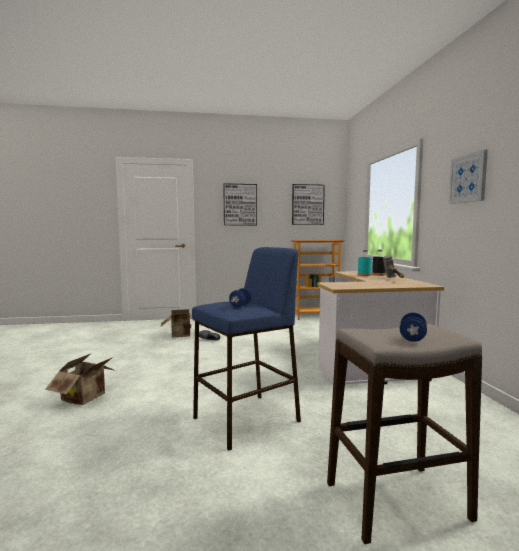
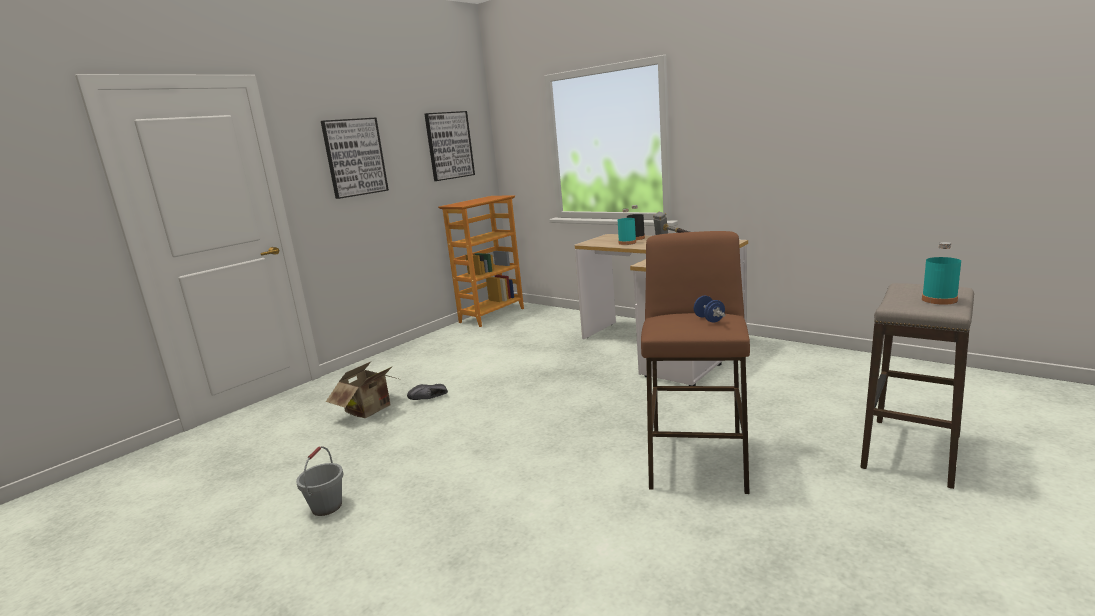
camera: 40 degrees left, 10 degrees up
(86, 398) = (466, 551): cardboard box -> none
(95, 360) = (326, 506): none -> grey bucket
(247, 419) = (697, 459): blue stool -> brown stool
(412, 338) = (939, 300): blue dumbbell -> turquoise bottle
(468, 178) = (754, 113): picture -> none

